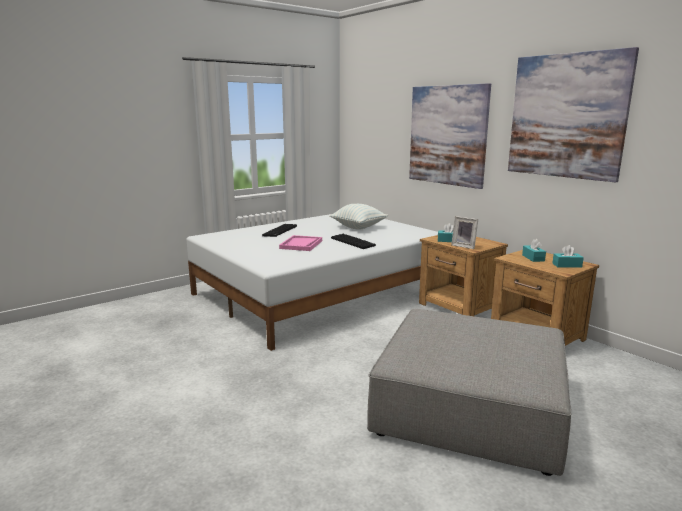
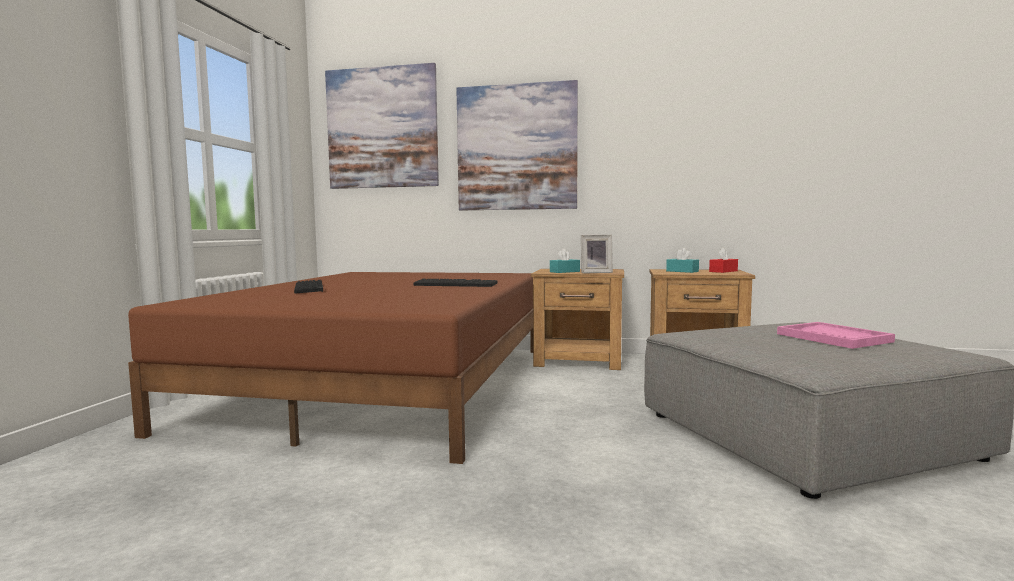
camera: 40 degrees left, 10 degrees down
(301, 244) = (392, 292): pink tray -> pink tray (833, 338)
(320, 293) = (388, 384): white bed -> brown bed
(358, 227) = (415, 278): pillow -> none
(566, 116) = (679, 114): picture -> picture (382, 128)
(567, 265) = (723, 271): turquoise tissue box -> red tissue box

